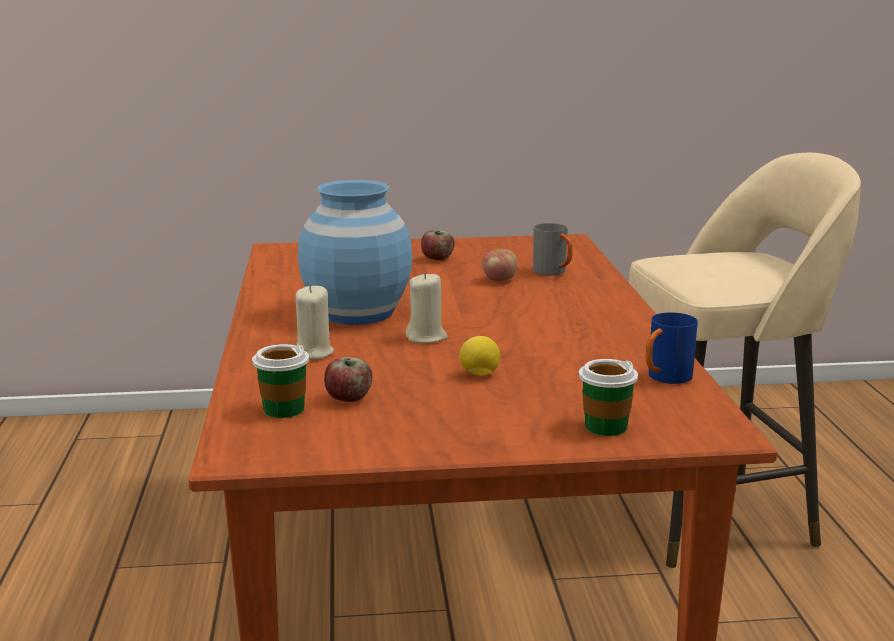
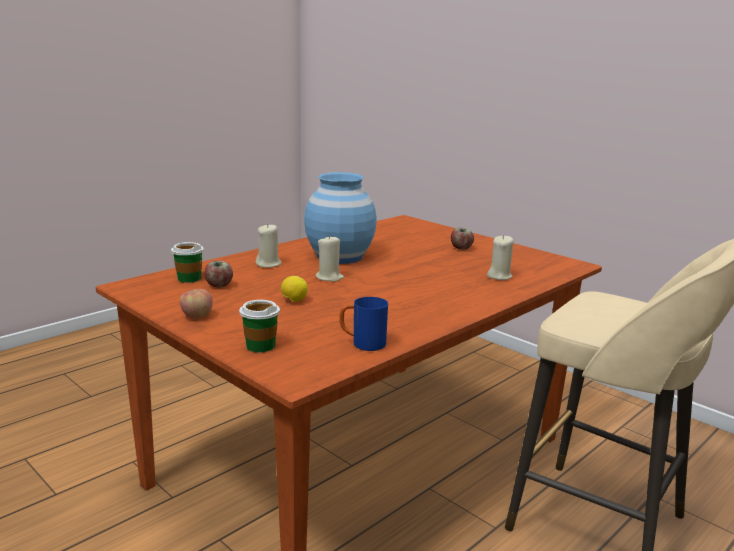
camera: 50 degrees right, 0 degrees up
(499, 280) = (456, 268): apple -> apple (196, 316)
(554, 273) = (499, 276): grey mug -> beige candle

